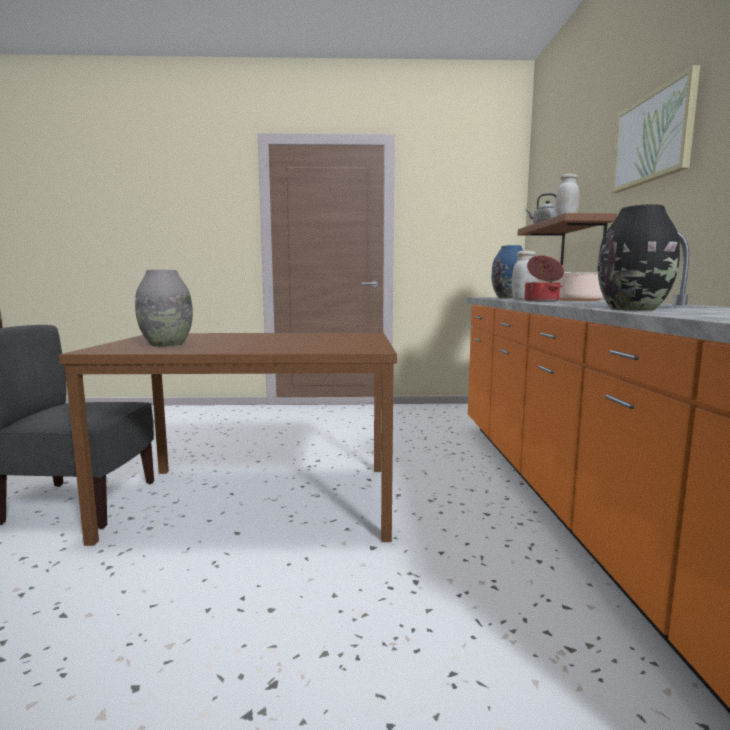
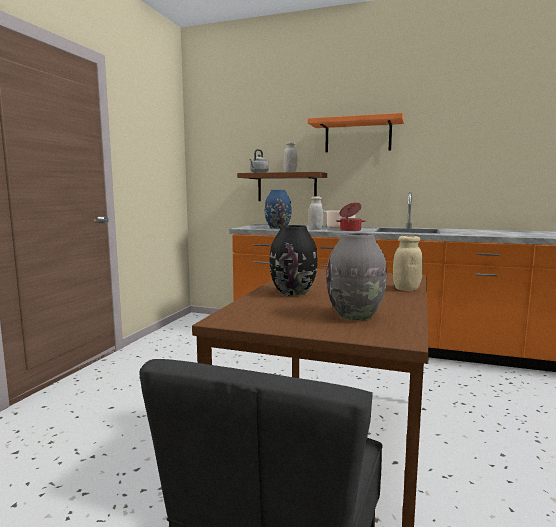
camera: 70 degrees left, 0 degrees up
(286, 349) = (406, 289): none -> beige jar
(633, 309) = (466, 234): black vase -> black vase (293, 292)
(653, 137) = (358, 136): picture -> orange shelf

